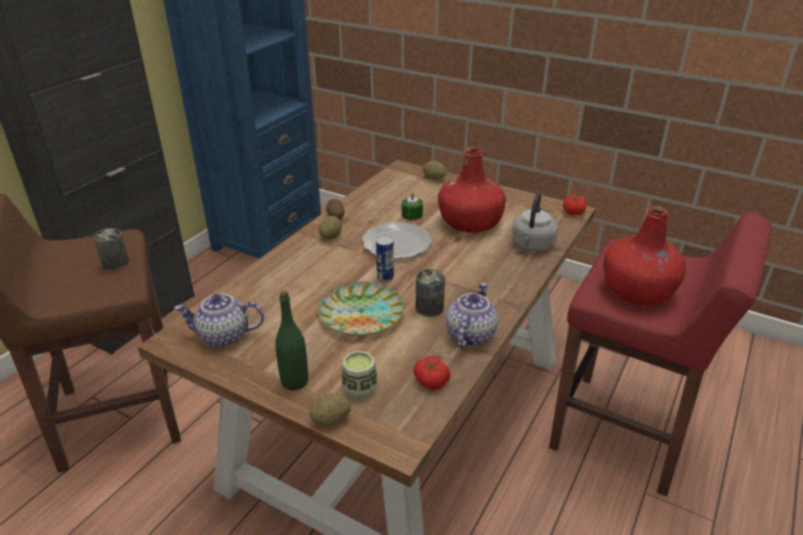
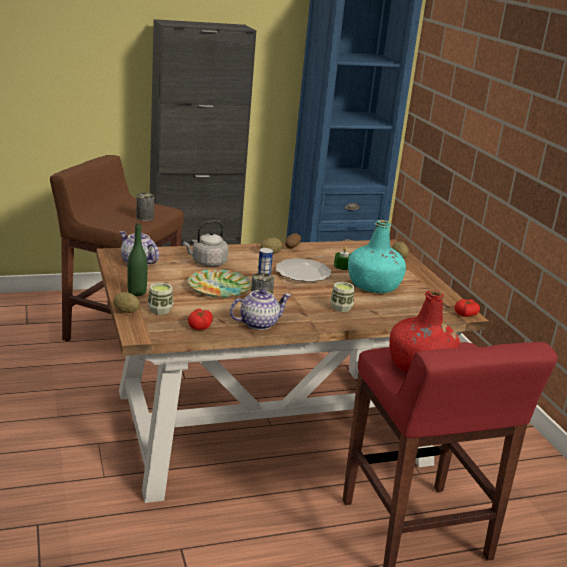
camera: 40 degrees right, 10 degrees down
(470, 221) = (374, 285): red bottle -> turquoise bottle
(492, 265) = (341, 308): none -> cup
(532, 245) = (390, 313): grey kettle -> grey kettle (207, 263)

